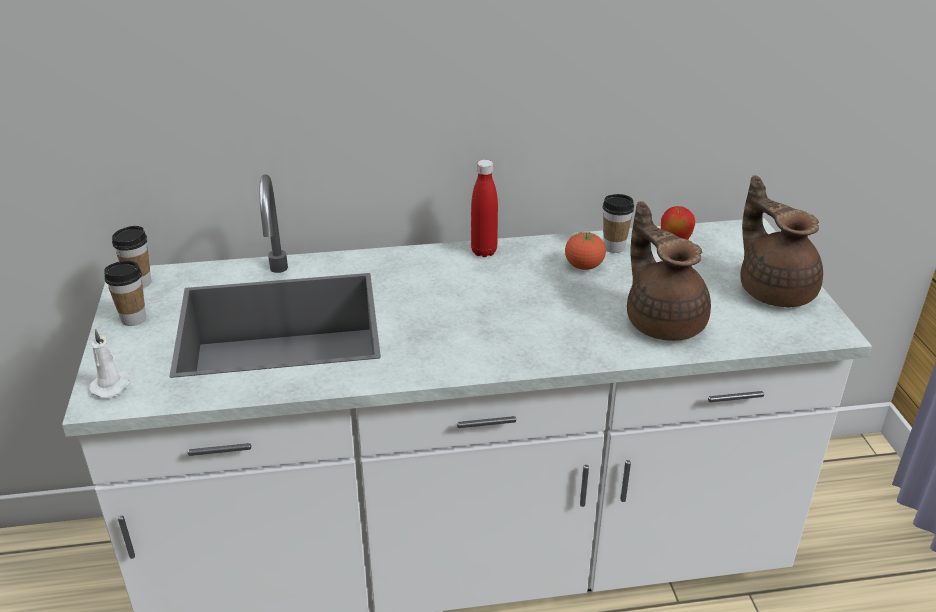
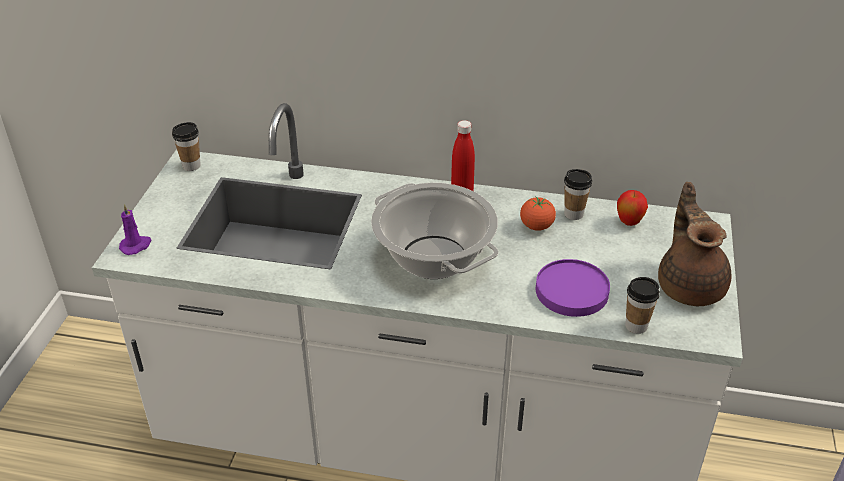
camera: 20 degrees right, 5 degrees up
(112, 386) = (136, 246): white candle -> purple candle
(133, 319) = (174, 195): cup -> cup (636, 326)
(492, 320) = (433, 258): none -> cooking pot
(663, 320) = (572, 291): brown teapot -> purple plate

